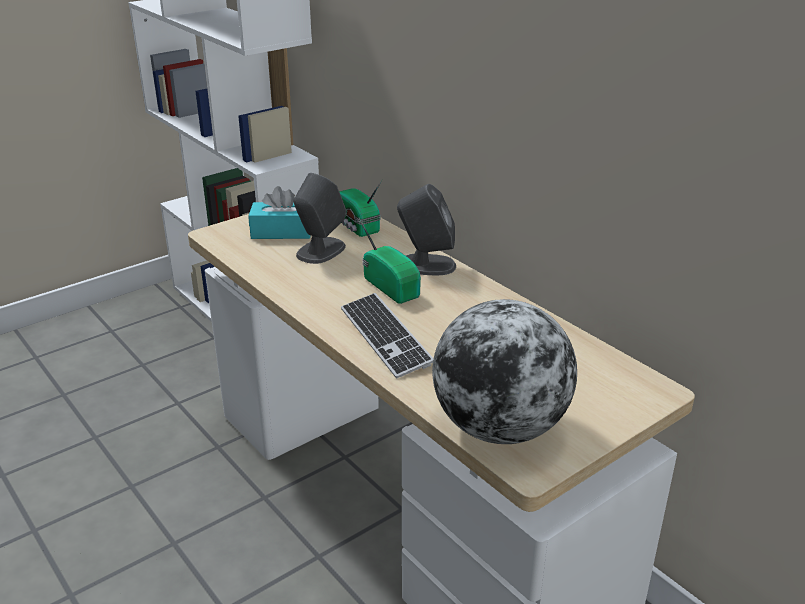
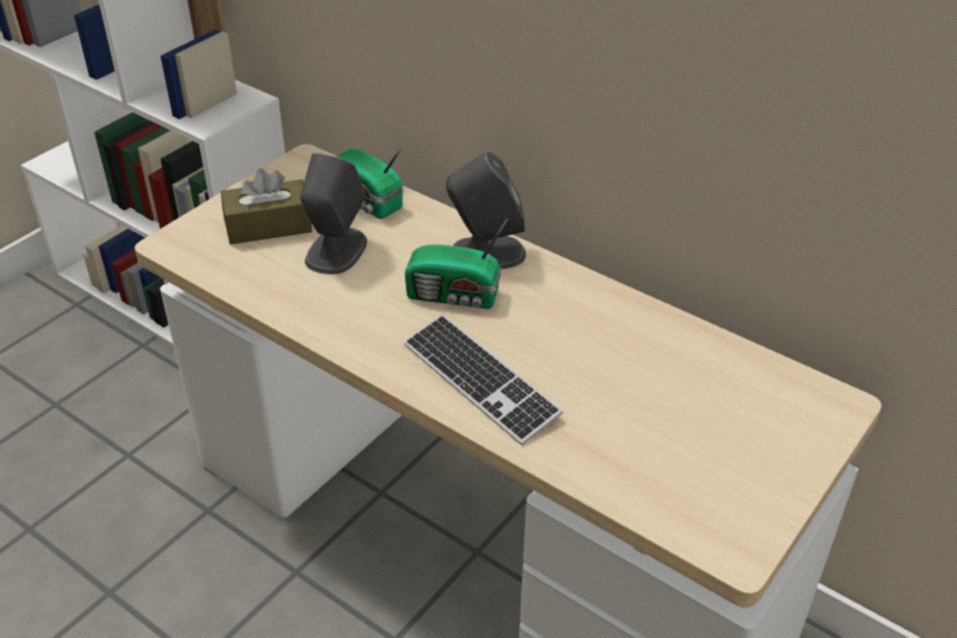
camera: 15 degrees left, 10 degrees up
(282, 232) = (268, 226): turquoise tissue box -> brown tissue box
(391, 286) = (455, 296): radio -> radio turned 150 degrees clockwise
(499, 427) = (677, 497): globe -> none

